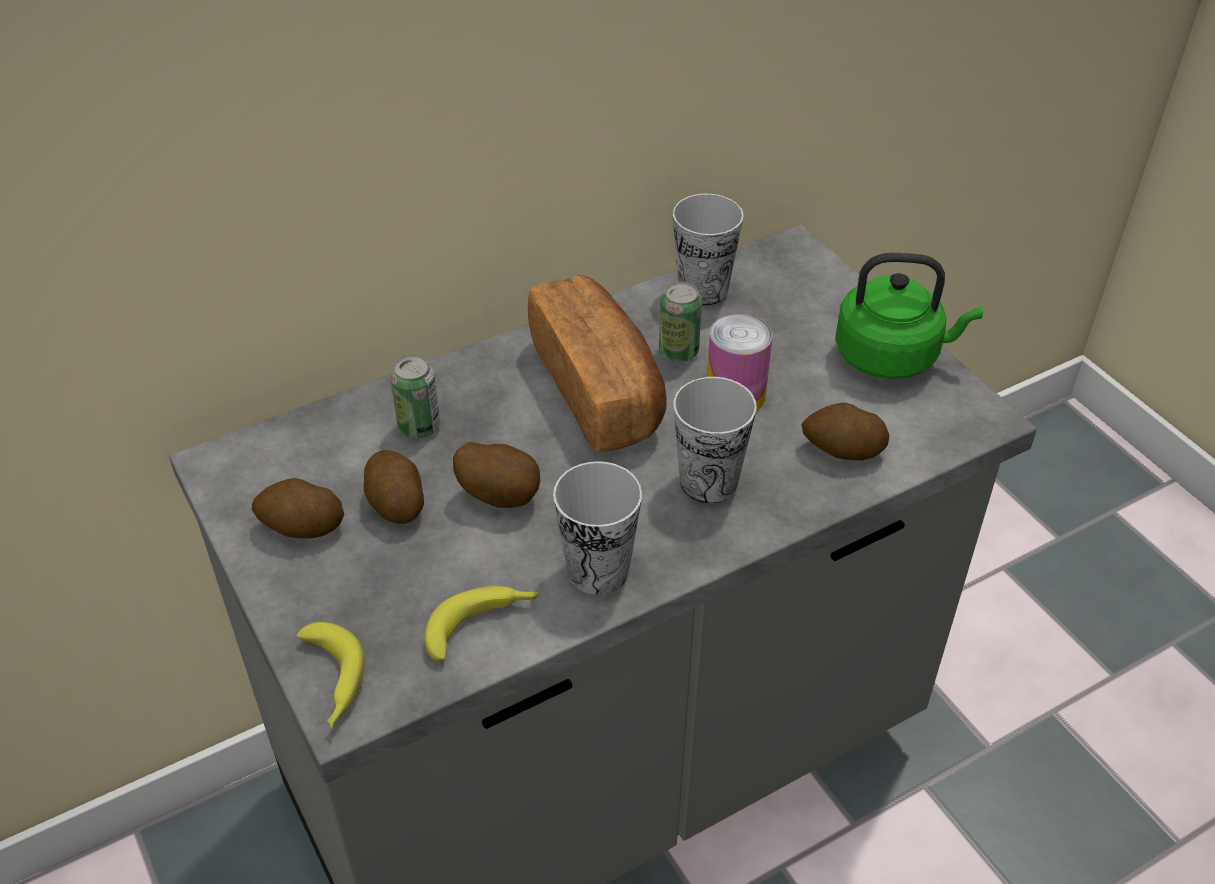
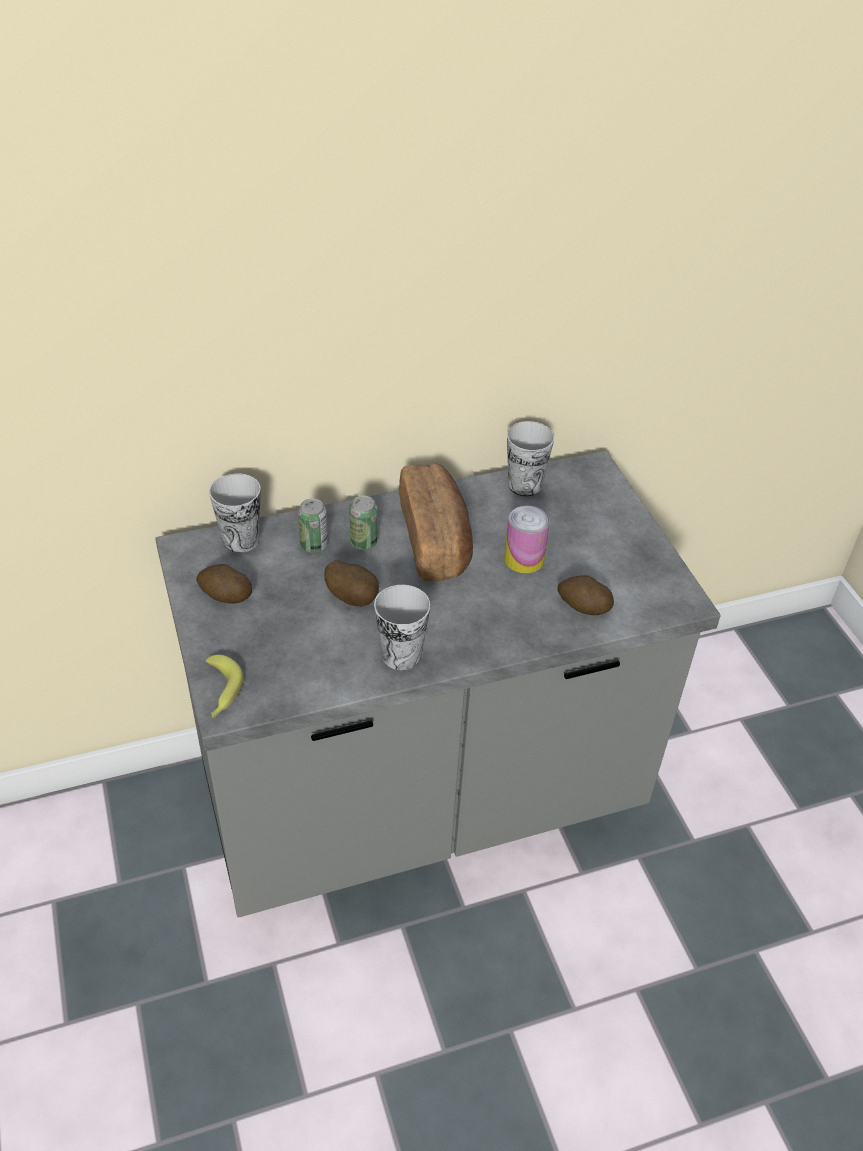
camera: 10 degrees right, 0 degrees up
(395, 503) = (286, 591): potato -> none
(482, 625) = (320, 675): banana -> none
(678, 352) = (495, 524): can -> can (363, 542)
(708, 482) = (488, 612): cup -> cup (240, 540)
(892, 356) = (638, 550): green kettle -> none

